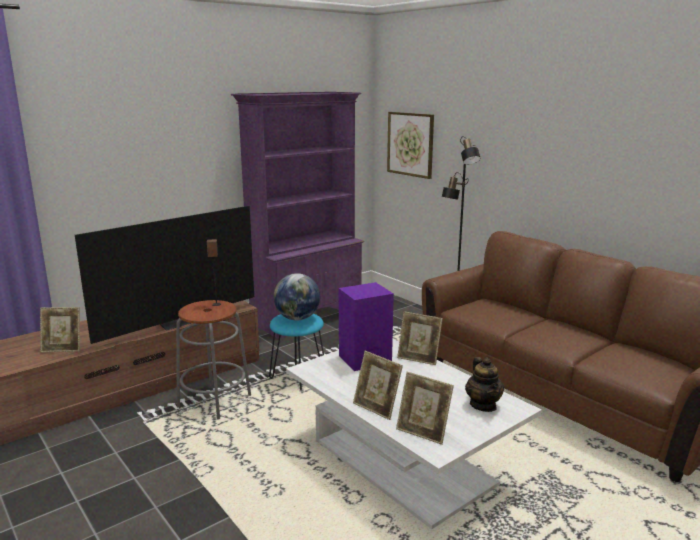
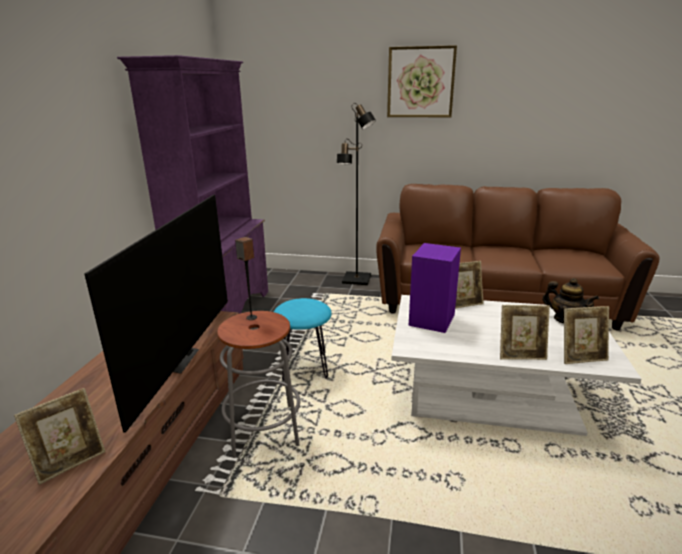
camera: 40 degrees left, 5 degrees up
(297, 318) = (305, 307): globe -> none
(410, 144) = (277, 118): picture -> picture (420, 82)

